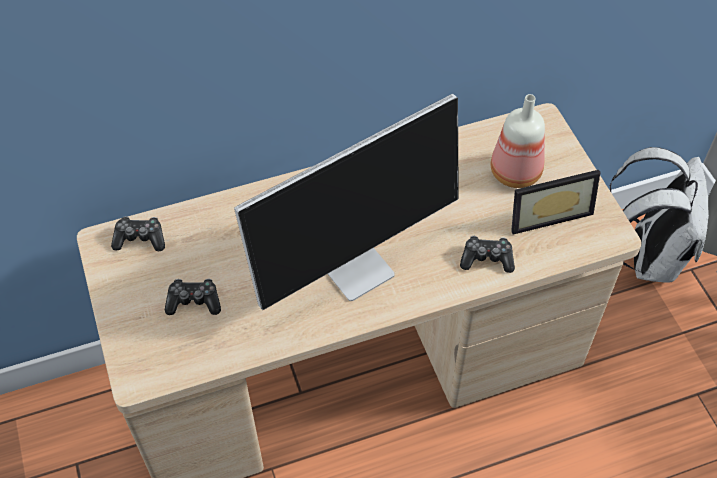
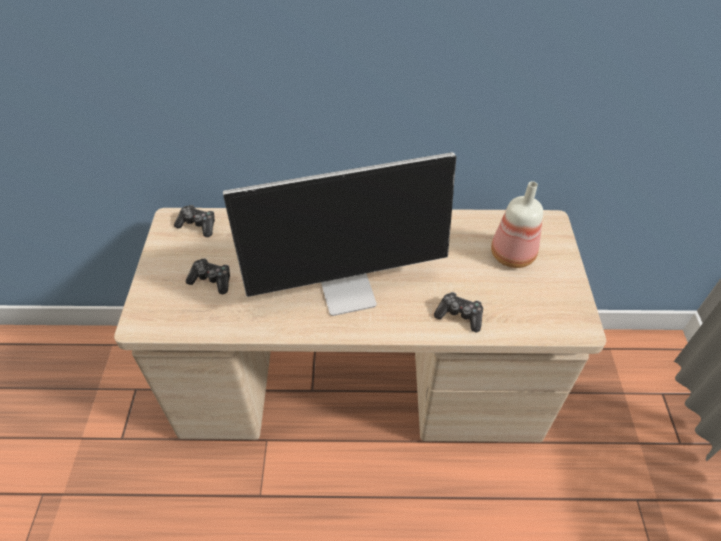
camera: 20 degrees right, 5 degrees down
(547, 212) = (527, 293): picture frame -> none
(647, 256) = (627, 372): white backpack -> none

